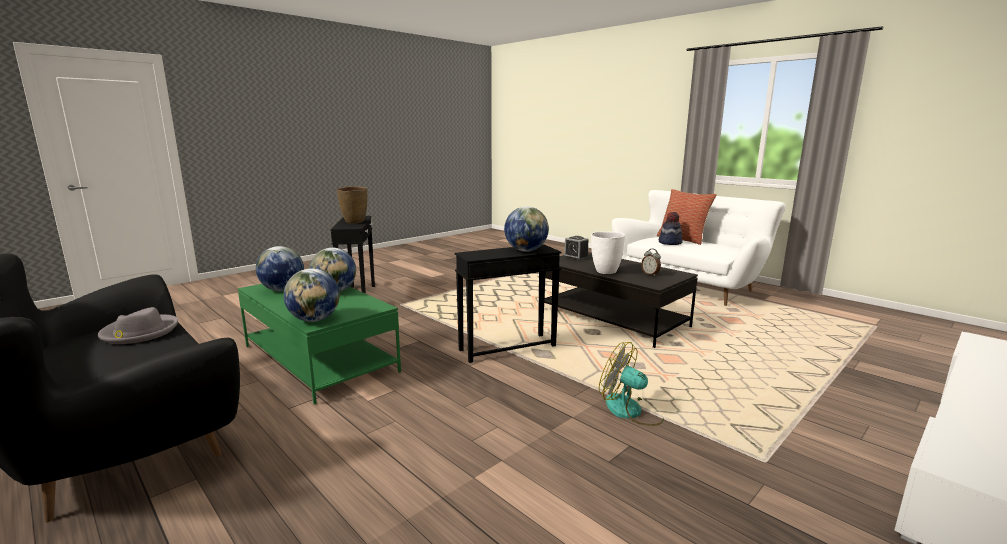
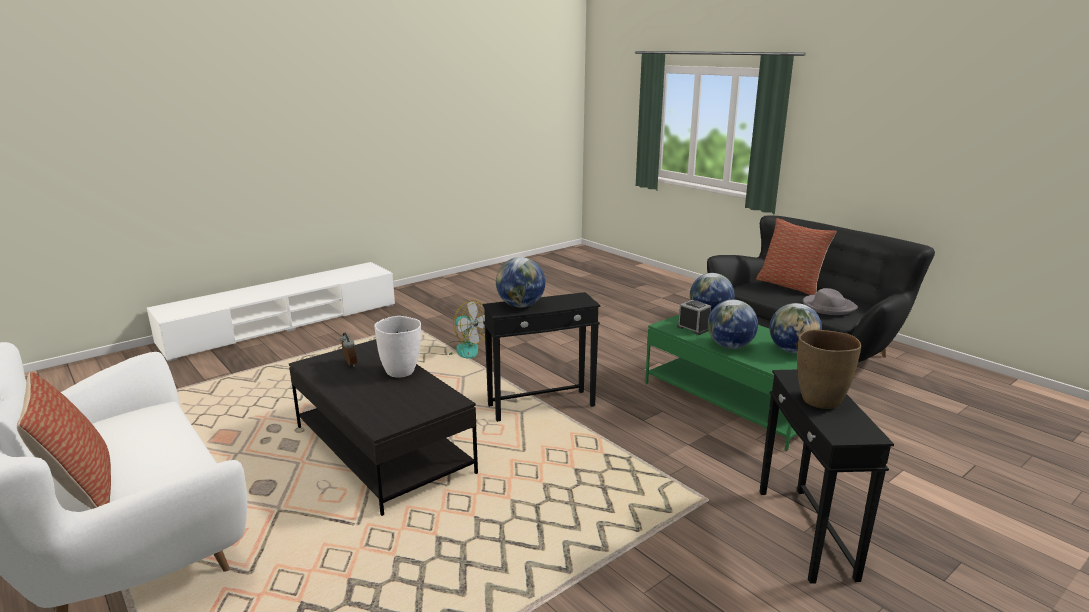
camera: 175 degrees left, 5 degrees up
(103, 372) = (790, 286): none -> pillow
(575, 257) = (408, 413): alarm clock -> alarm clock (693, 328)
(669, 242) = (155, 465): hat -> none

